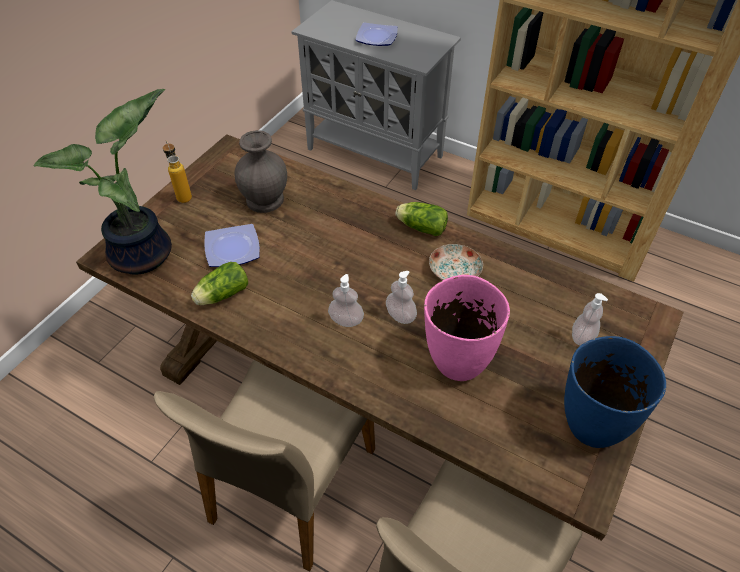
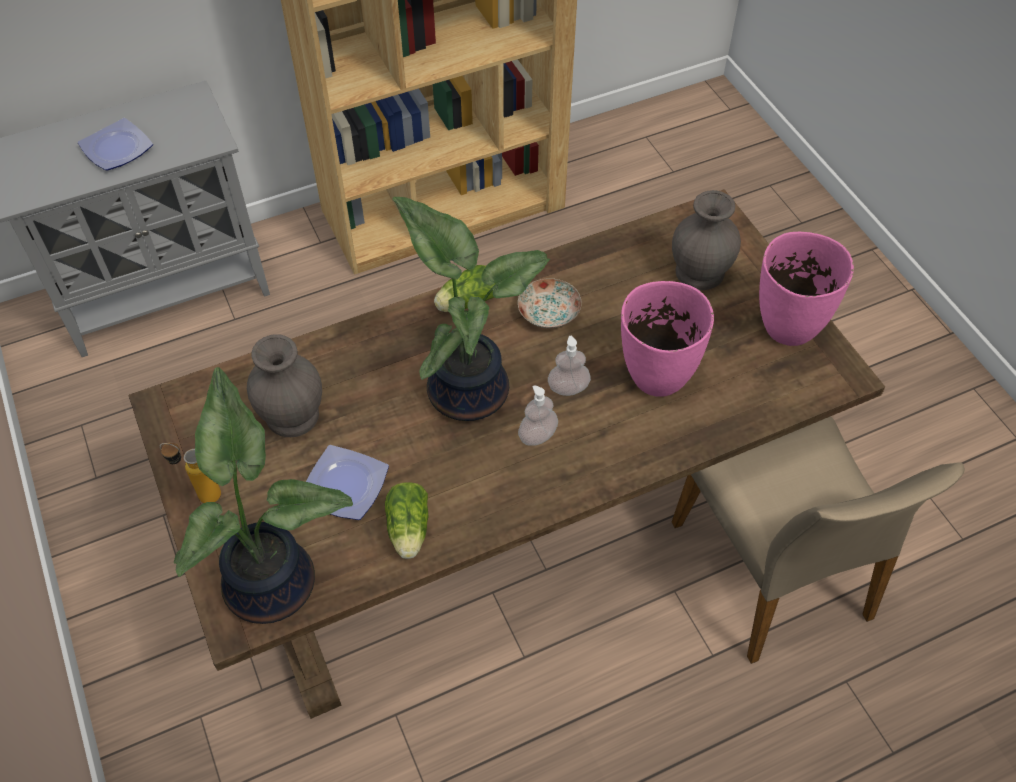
camera: 55 degrees left, 5 degrees up
(290, 485) = (562, 653): beige chair -> none
(353, 265) = (469, 388): none -> potted plant
(582, 337) = (698, 272): soap dispenser -> grey vase
(591, 425) = (787, 328): blue vase -> pink vase

